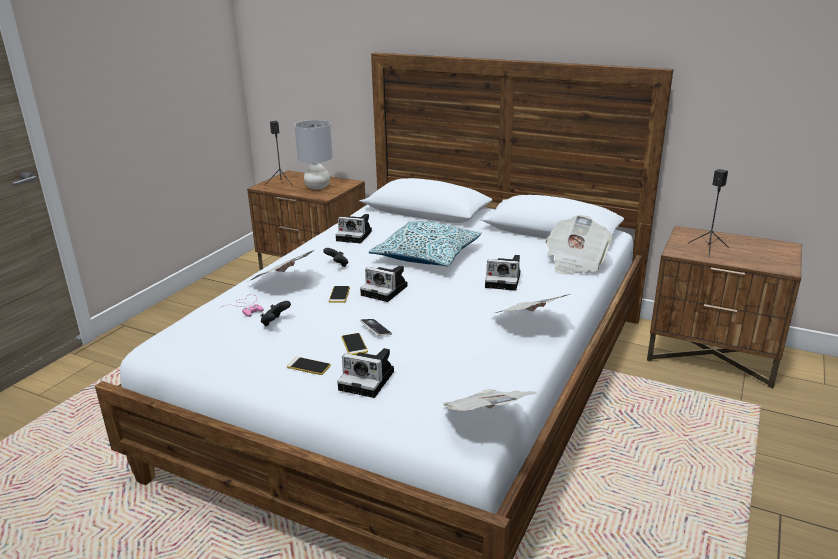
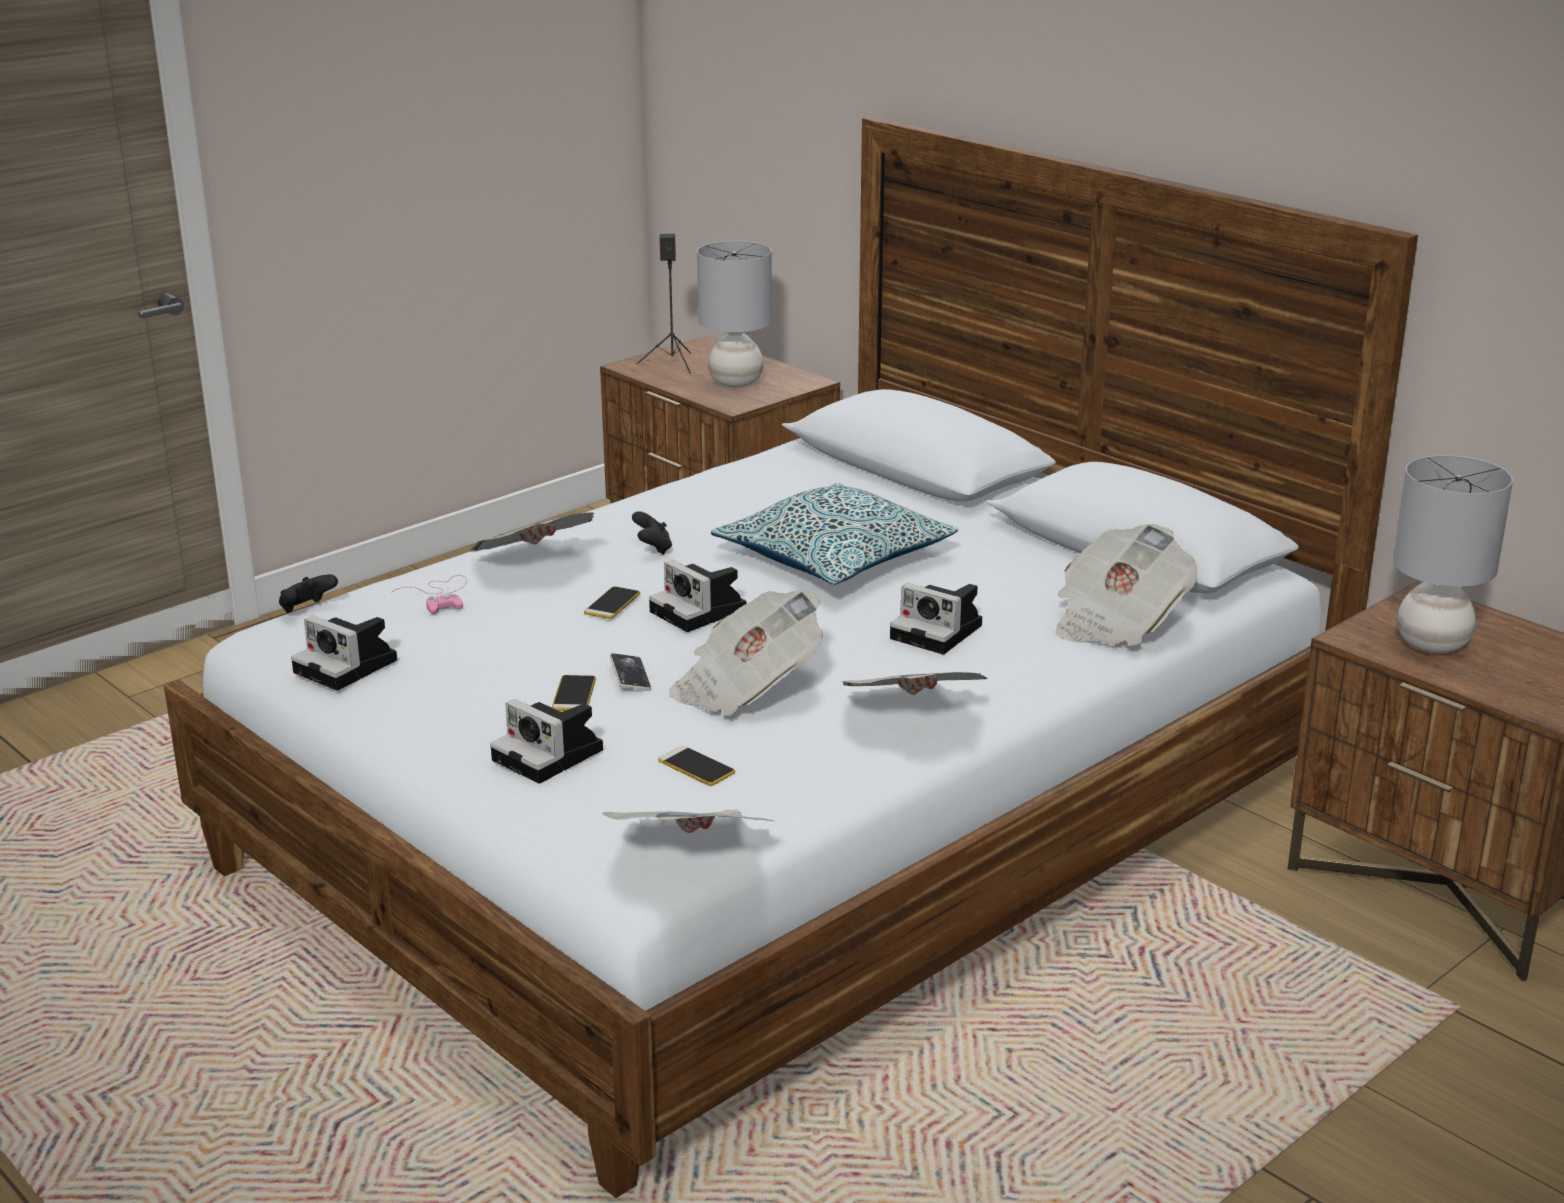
camera: 20 degrees right, 0 degrees up
(275, 322) = (468, 632): black game controller -> black game controller (307, 609)
(308, 366) = (474, 714): phone -> phone (696, 767)
(355, 236) = (732, 497): camera -> camera (349, 667)
(438, 324) = (746, 689): none -> newspaper
(708, 249) = (1432, 643): black speaker -> grey table lamp

